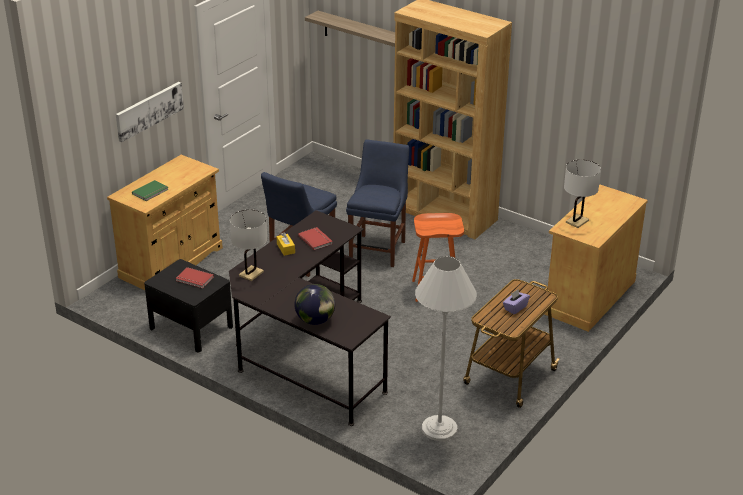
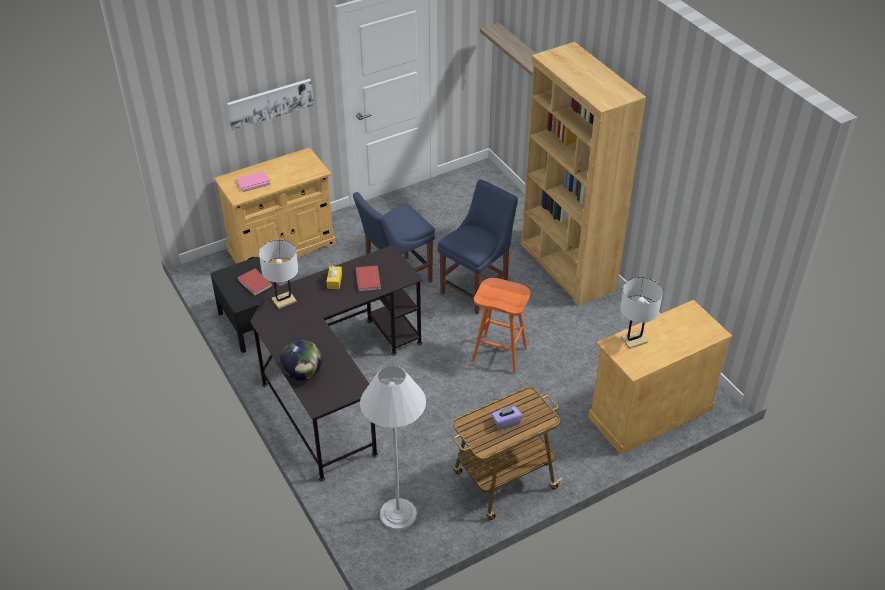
camera: 25 degrees right, 10 degrees up
(151, 192) = (254, 183): green book -> pink book

